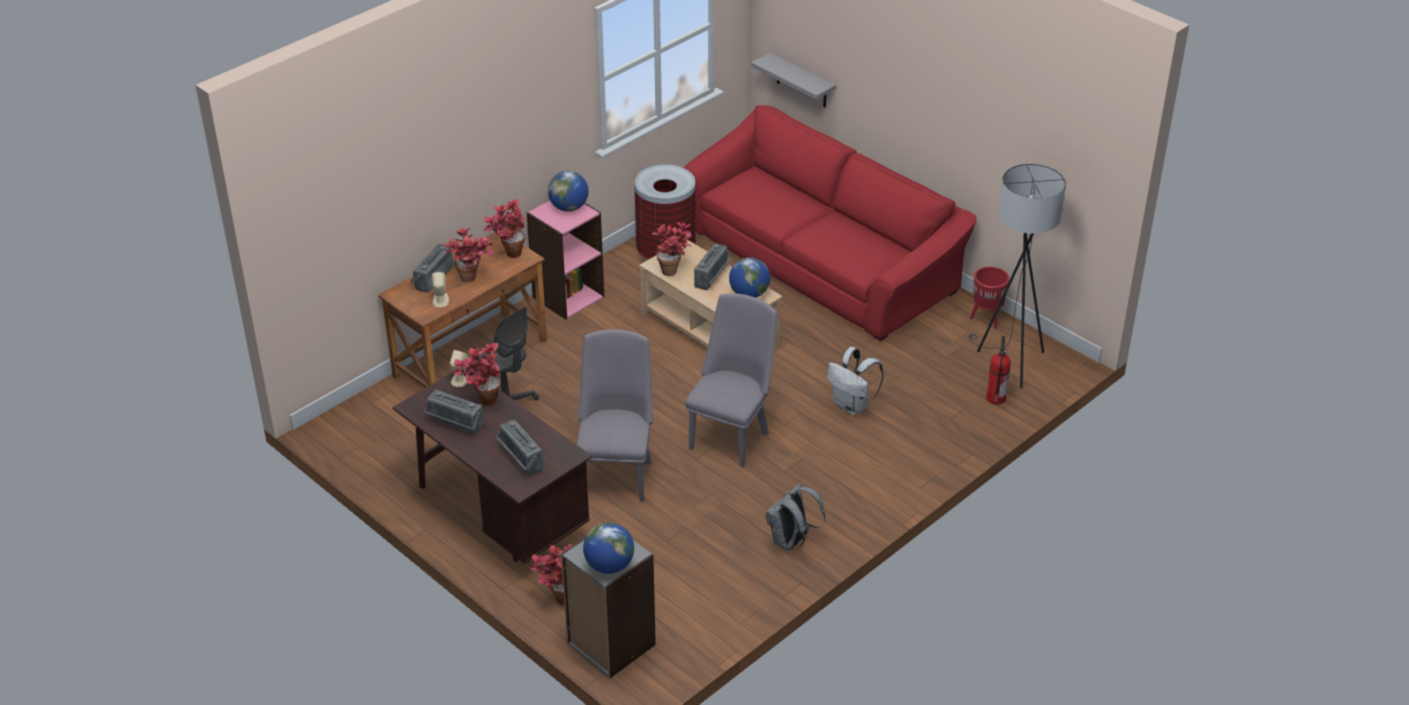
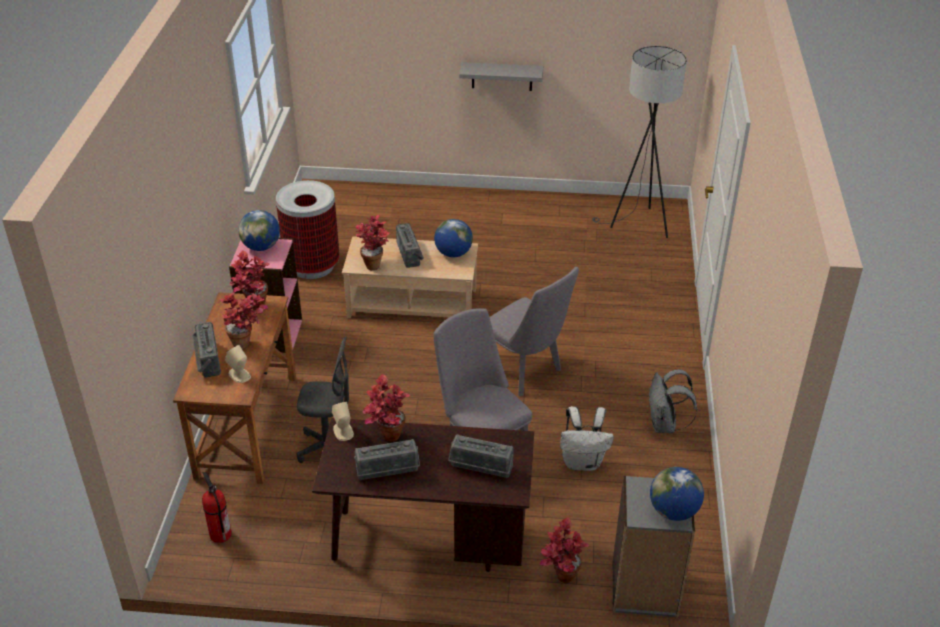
camera: 40 degrees left, 0 degrees up
(731, 436) = (527, 373): grey chair -> grey chair turned 150 degrees clockwise
(801, 81) = (353, 74): grey shelf -> grey shelf (502, 76)
(820, 261) = (432, 217): red sofa -> none
(852, 406) = (580, 305): white backpack -> white backpack (583, 462)
(987, 319) = (589, 204): red planter -> none
(995, 397) = (660, 251): fire extinguisher -> fire extinguisher (220, 534)

